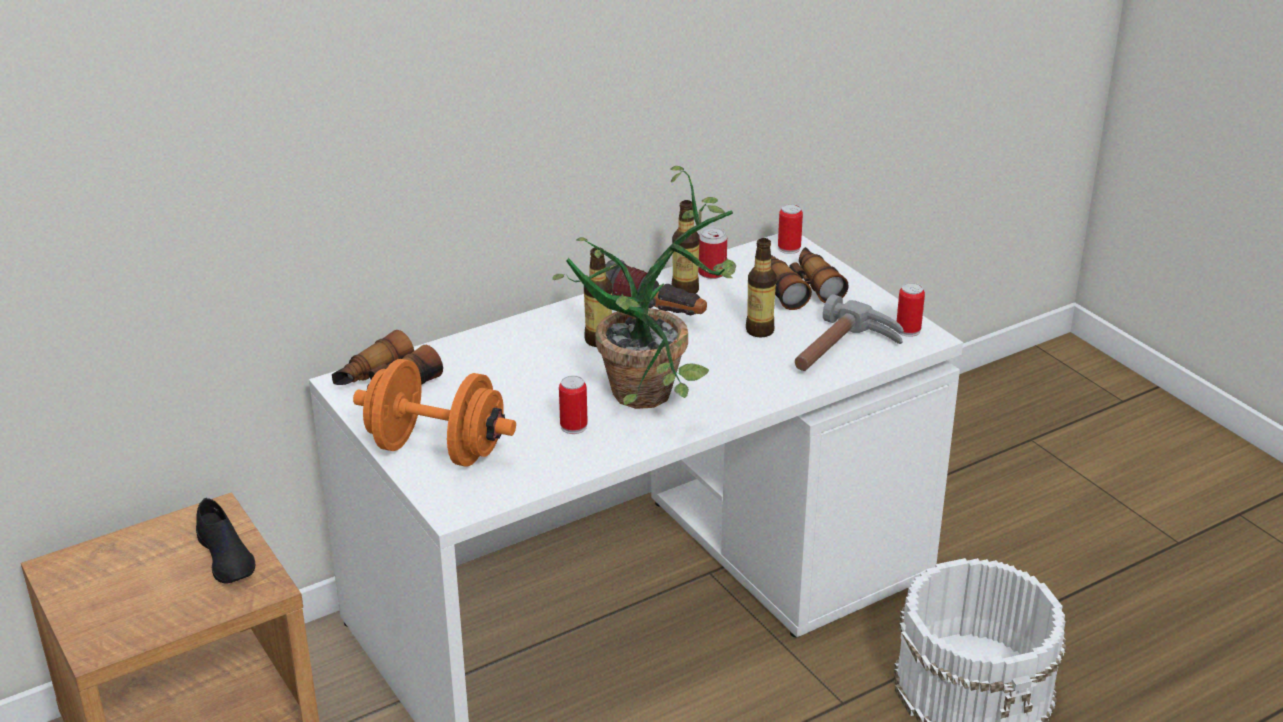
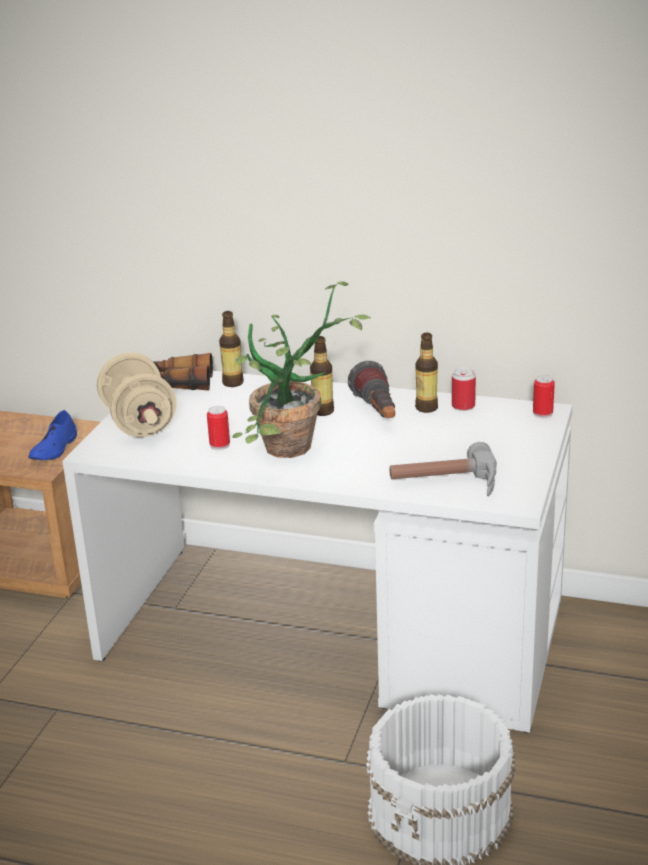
camera: 50 degrees right, 5 degrees down
(226, 557) = (54, 448): black shoe -> blue shoe
(437, 450) = (139, 423): orange dumbbell -> beige dumbbell
(760, 330) = (422, 448): bottle -> bottle (233, 383)
(798, 287) = (499, 437): binoculars -> none
(908, 330) = (516, 493): can -> none

